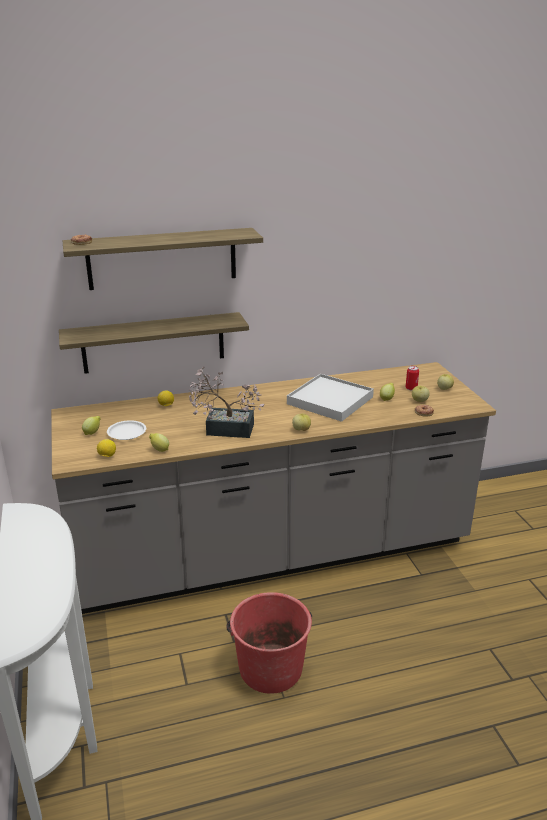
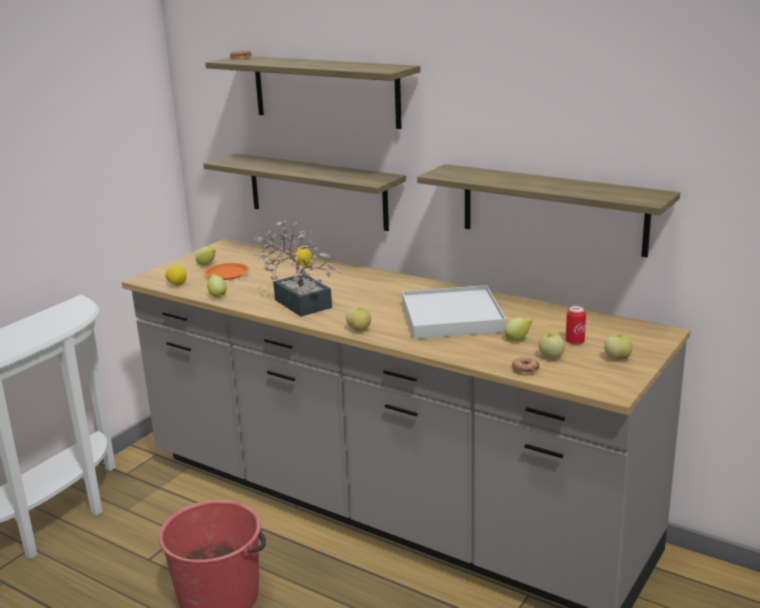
camera: 50 degrees right, 5 degrees down
(127, 432) = (227, 274): white plate -> orange plate
(351, 311) = (553, 209): none -> shelf

